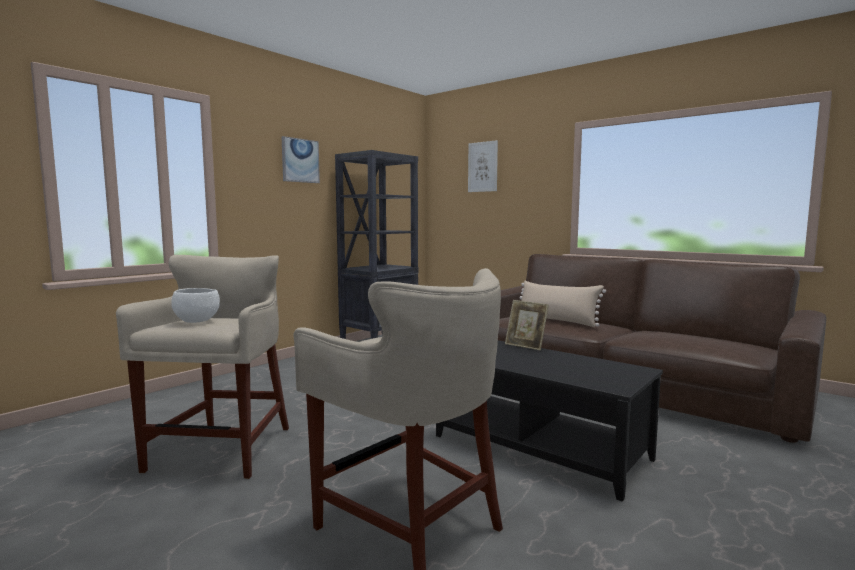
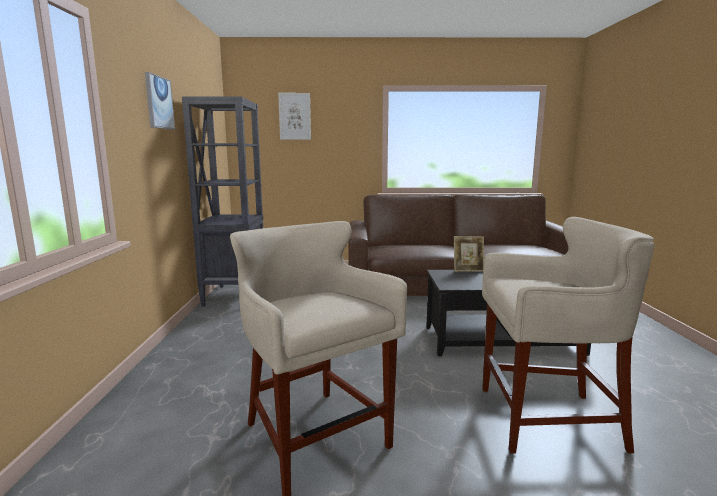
camera: 40 degrees left, 5 degrees up
(198, 321) = (322, 306): white bowl -> none
(556, 320) = (421, 247): beige pillow -> none

